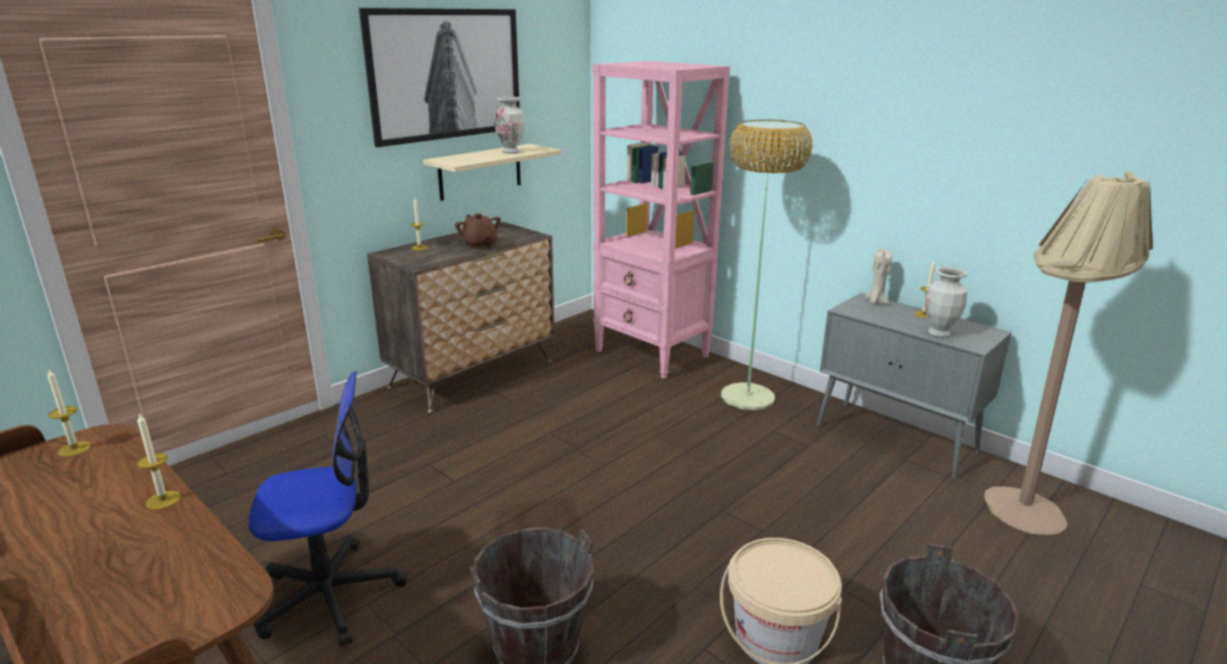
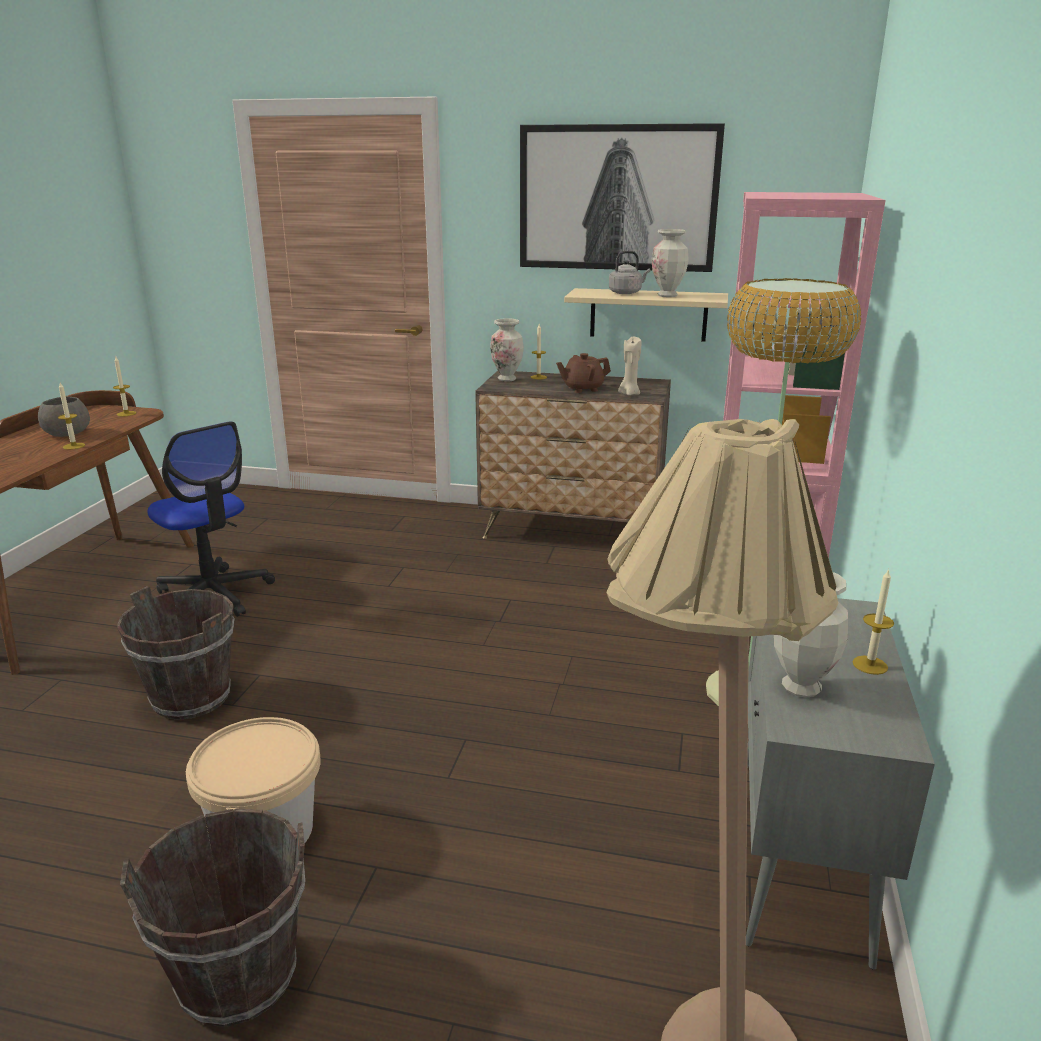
camera: 60 degrees right, 0 degrees up
(83, 502) = (66, 433): none -> grey bowl
(403, 257) = (507, 379): none -> vase
(477, 155) = (626, 293): none -> grey kettle
(479, 245) = (582, 389): brown teapot -> brown teapot turned 135 degrees counterclockwise
(875, 302) = (857, 619): beige candle -> beige candle (629, 394)

